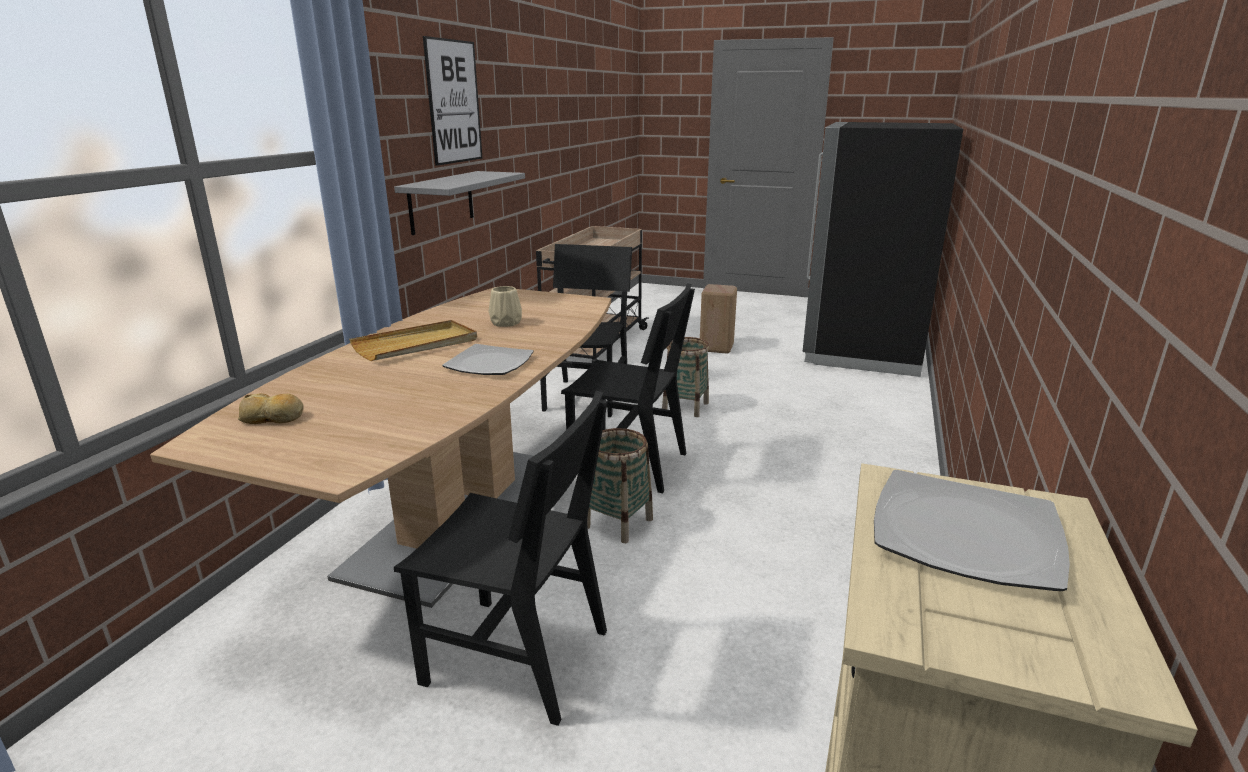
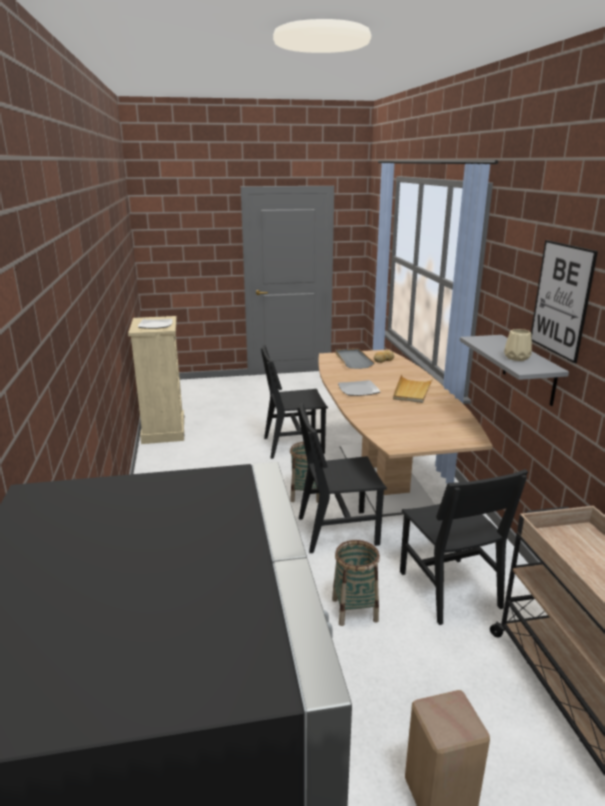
camera: 150 degrees right, 0 degrees up
(329, 436) = (353, 360): none -> grey tray
(506, 323) = (403, 413): beige vase -> beige vase (516, 357)

